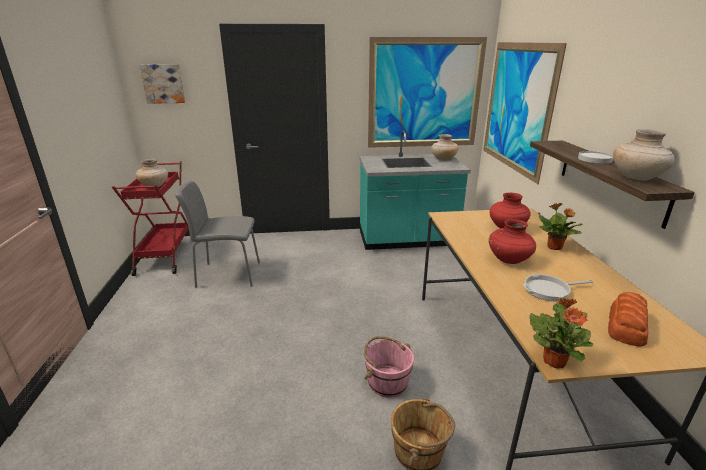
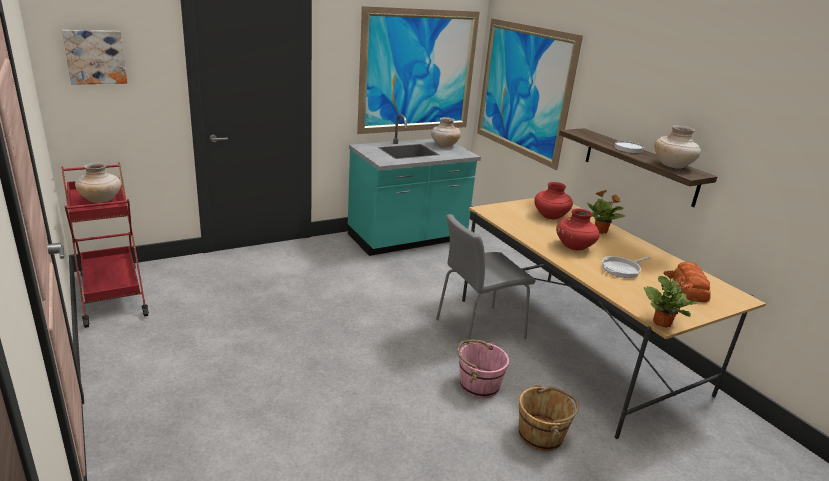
camera: 25 degrees left, 0 degrees up
(226, 274) = (220, 307): grey chair -> grey chair (477, 329)

